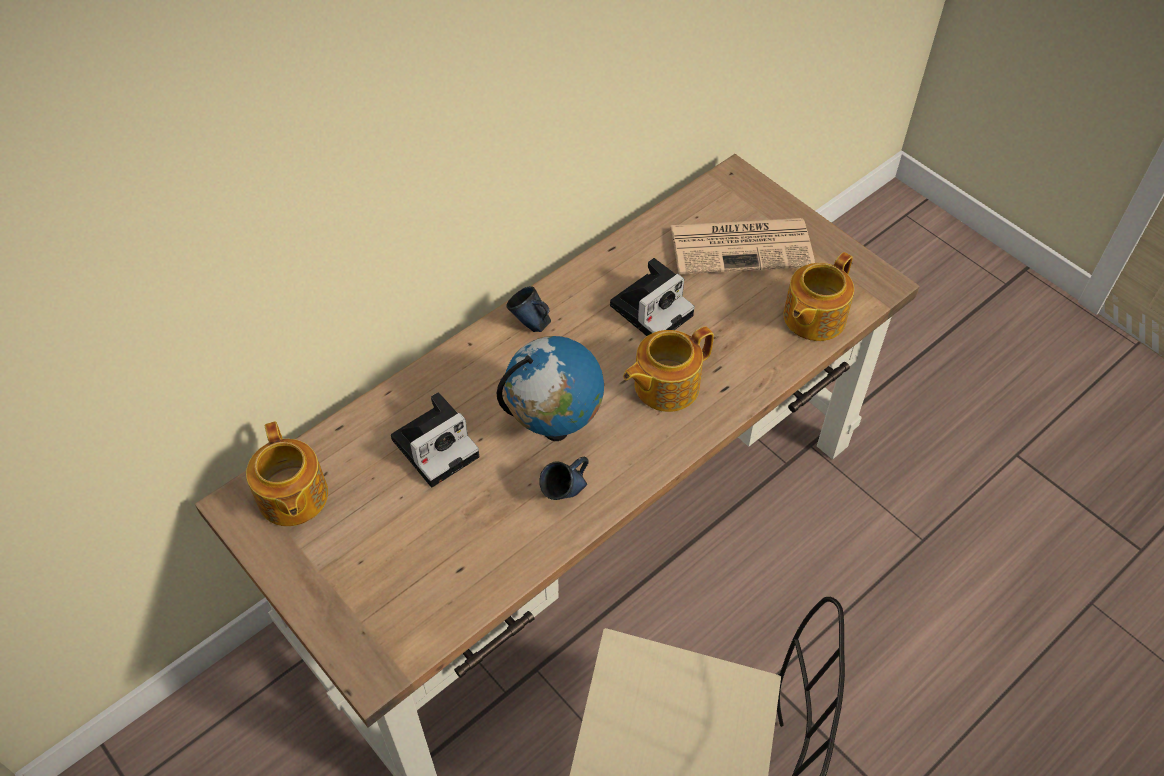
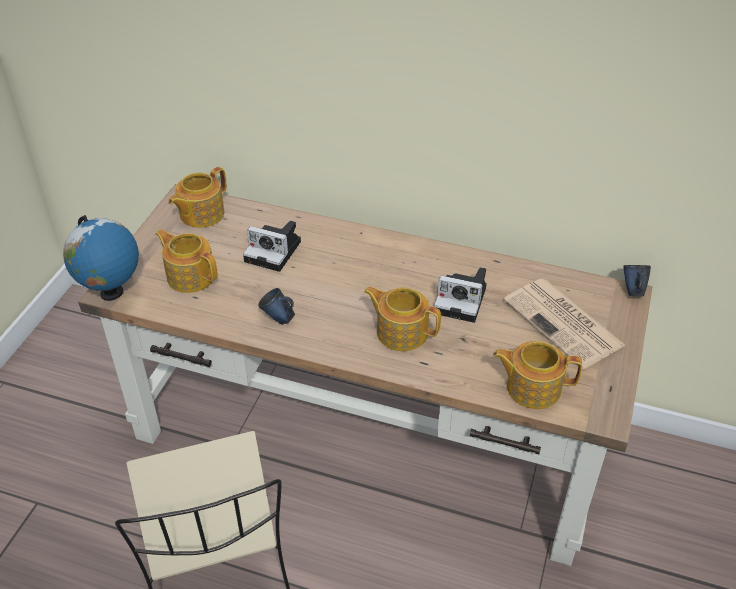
camera: 60 degrees right, 10 degrees down
(413, 558) = (190, 275): none -> teapot
(530, 325) = (398, 251): blue mug -> blue mug (632, 291)
(555, 428) = (325, 295): globe -> globe (111, 293)

